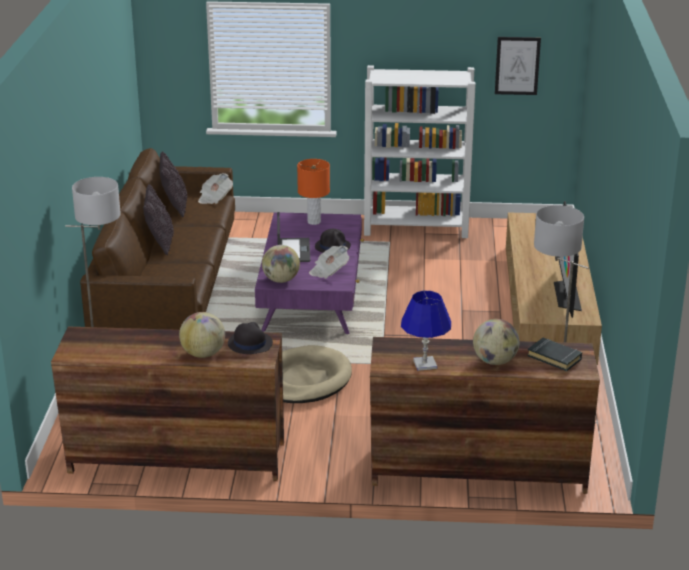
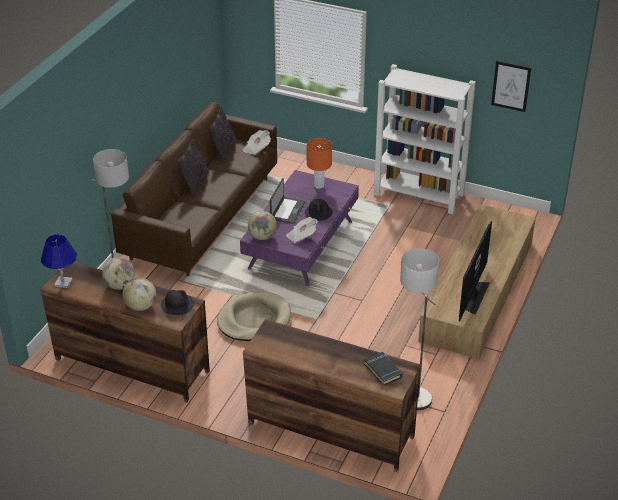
camera: 20 degrees right, 10 degrees up
(424, 364) = (285, 353): blue table lamp -> blue table lamp (63, 283)
(495, 361) = (337, 363): globe -> globe (120, 286)

